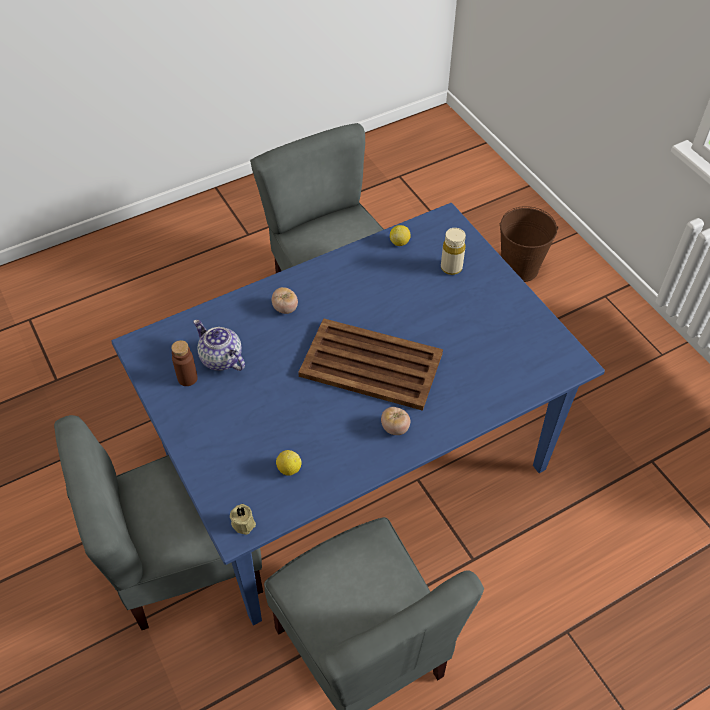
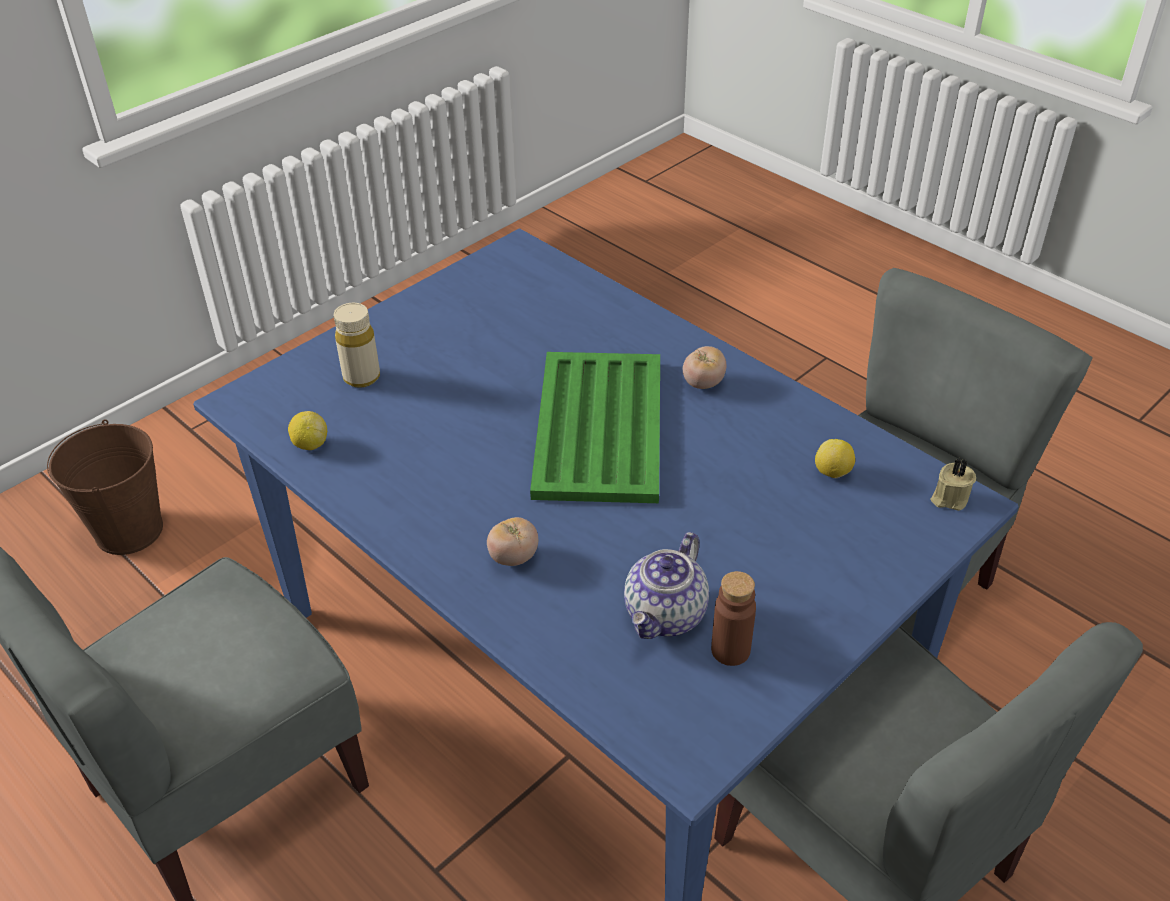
camera: 105 degrees left, 10 degrees down
(372, 365) = (600, 425): brown tray -> green tray

